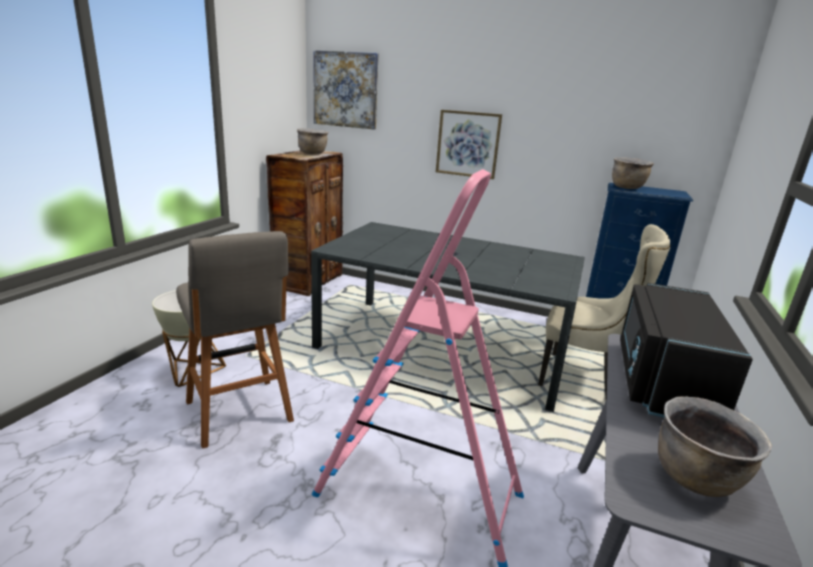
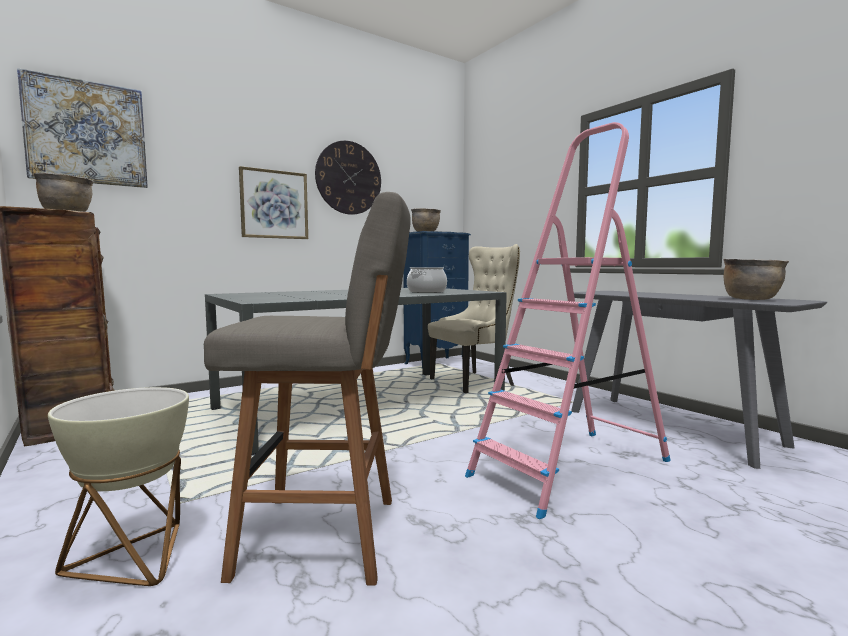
camera: 55 degrees left, 15 degrees down
(504, 271) = (427, 292): none -> cooking pot
(551, 116) = (348, 178): none -> wall clock
(661, 381) = (639, 294): black microwave -> none

